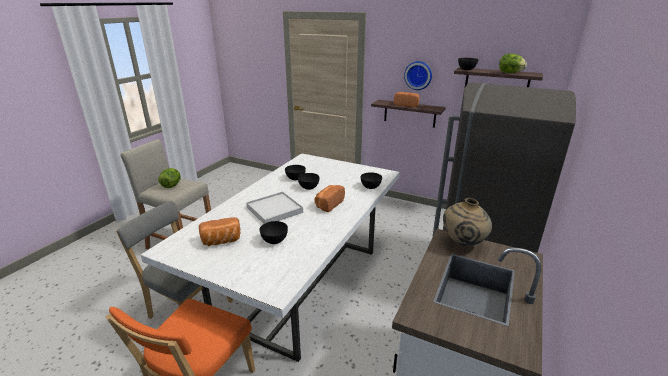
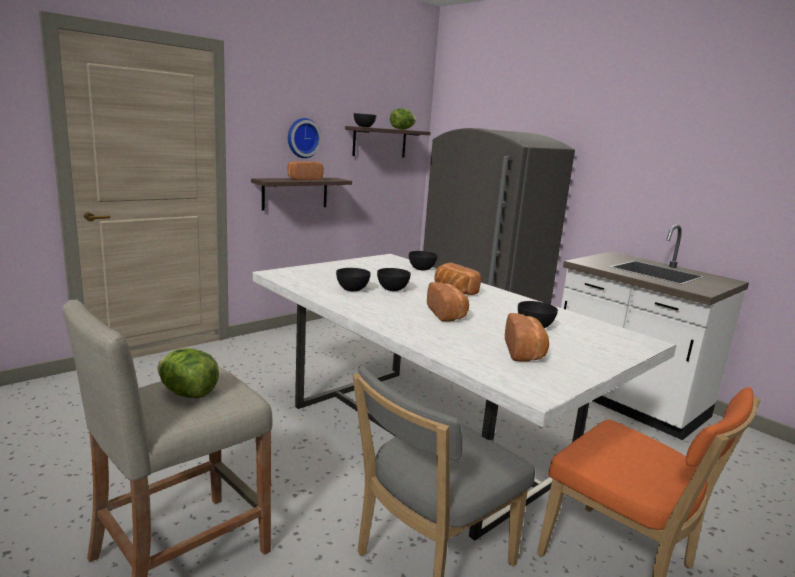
camera: 70 degrees left, 10 degrees down
(274, 210) = (448, 314): white tray -> bread
(463, 243) = (592, 260): beige vase -> none

